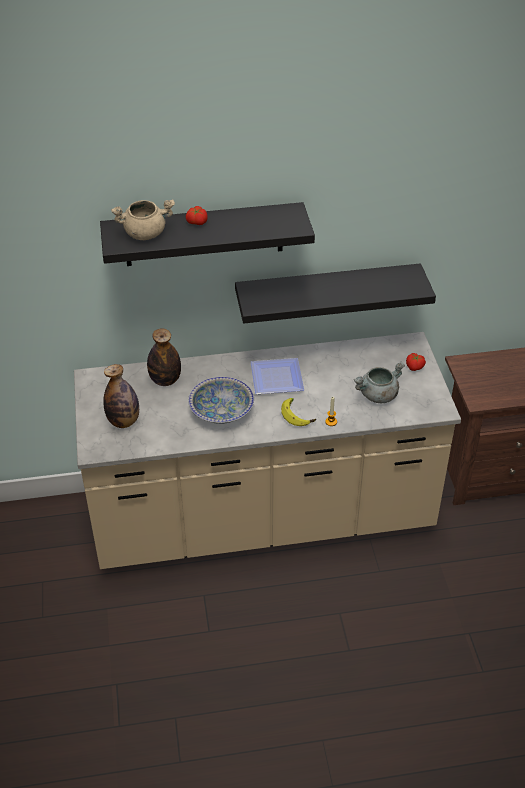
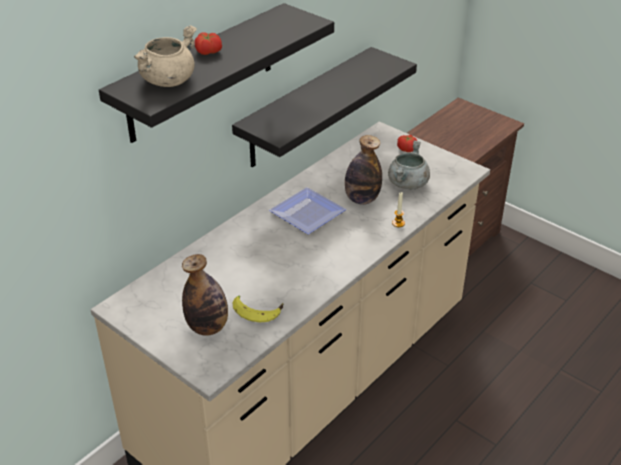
camera: 40 degrees left, 5 degrees down
(165, 380) = (204, 268): bottle -> bottle (362, 199)
(221, 411) = (293, 266): bowl -> none
(298, 415) = (364, 232): banana -> banana (257, 310)

